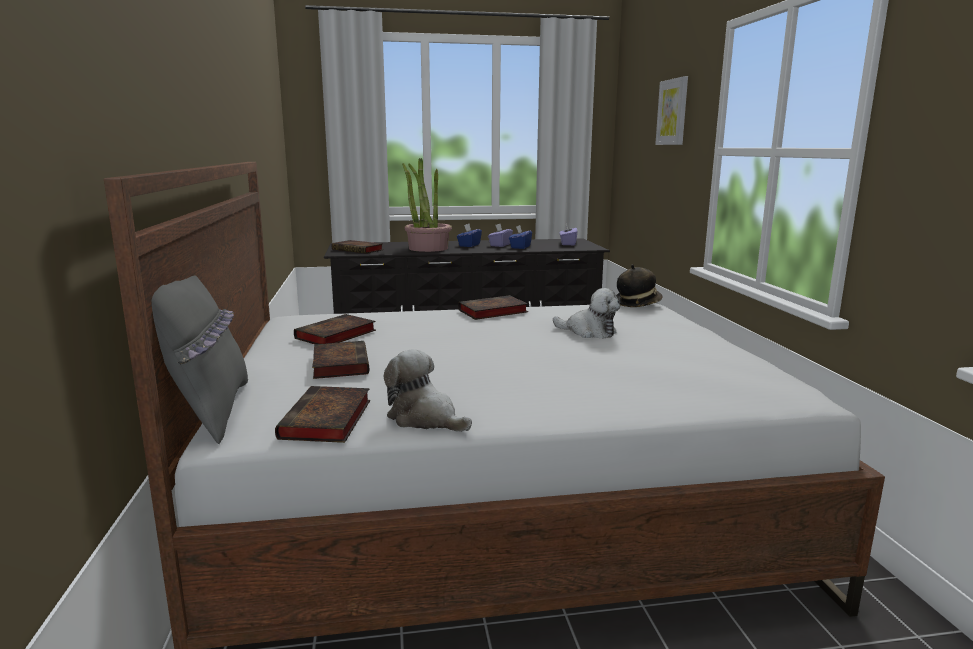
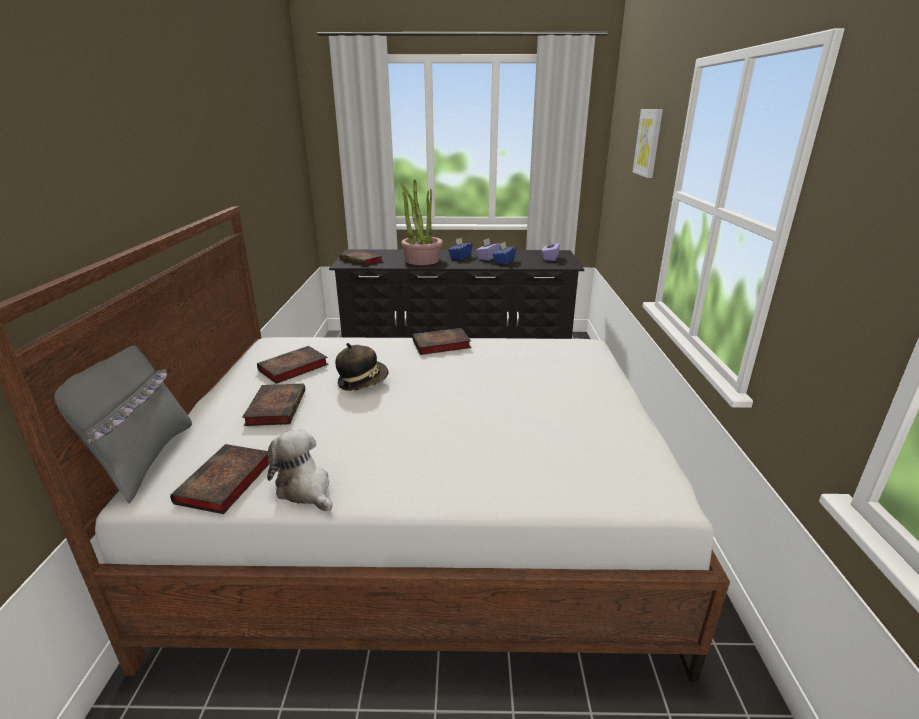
camera: 10 degrees right, 10 degrees up
(589, 332) = (511, 379): plush toy -> none
(637, 303) = (578, 341): hat -> hat (363, 382)

